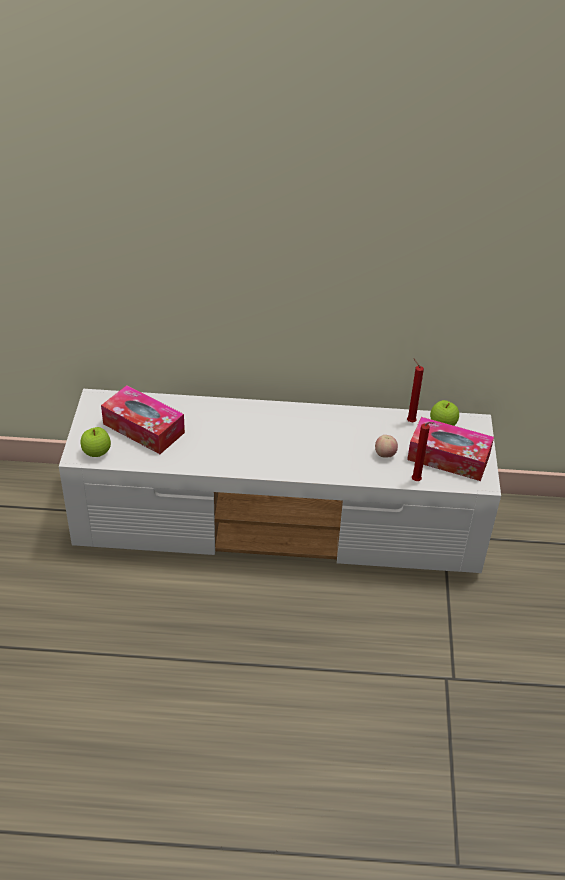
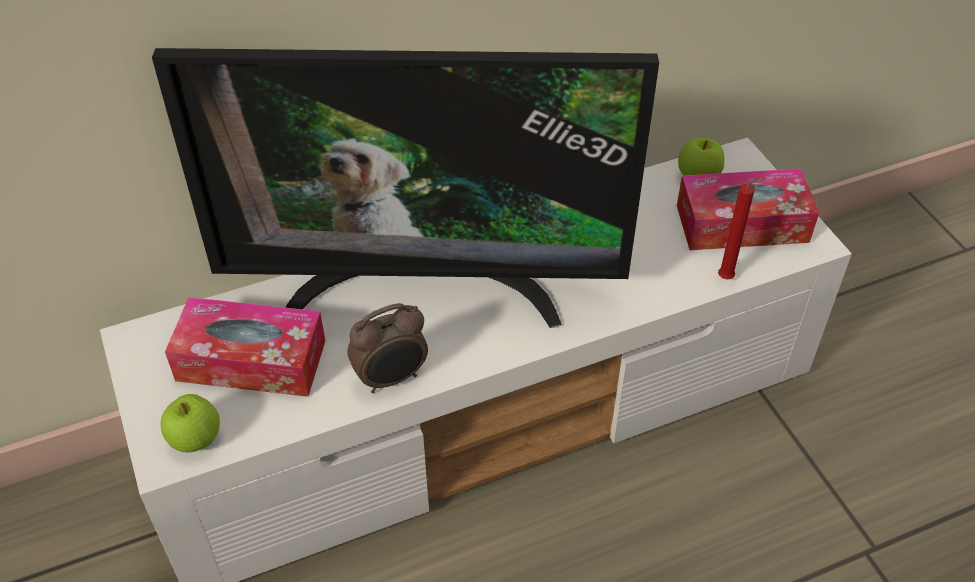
camera: 25 degrees left, 5 degrees up
(205, 461) = (392, 378): none -> alarm clock
(250, 425) = (423, 286): none -> television
(385, 455) = (653, 255): apple -> none
(409, 421) = (650, 188): red candle -> none

